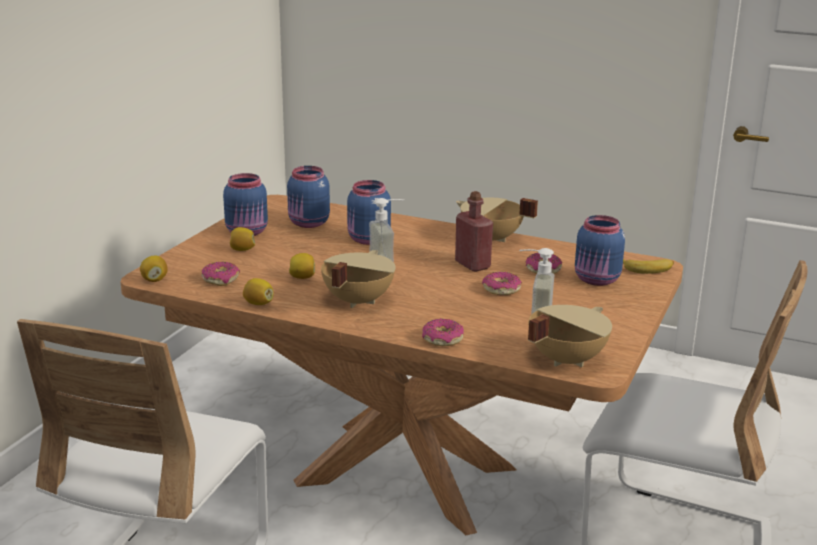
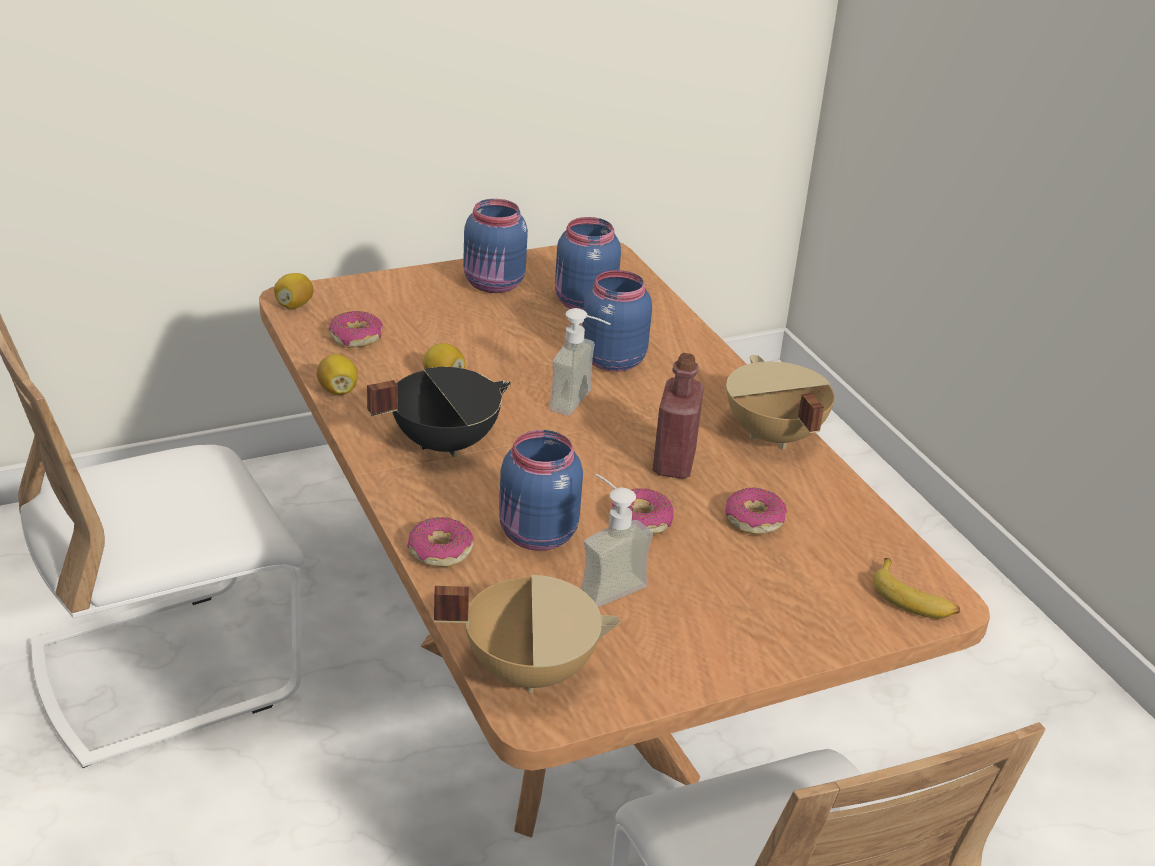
camera: 40 degrees right, 10 degrees up
(242, 250) = (446, 307): lemon -> none
(356, 301) = (443, 442): beige cooking pot -> black cooking pot
(597, 280) = (801, 577): blue jar -> blue jar (536, 536)

